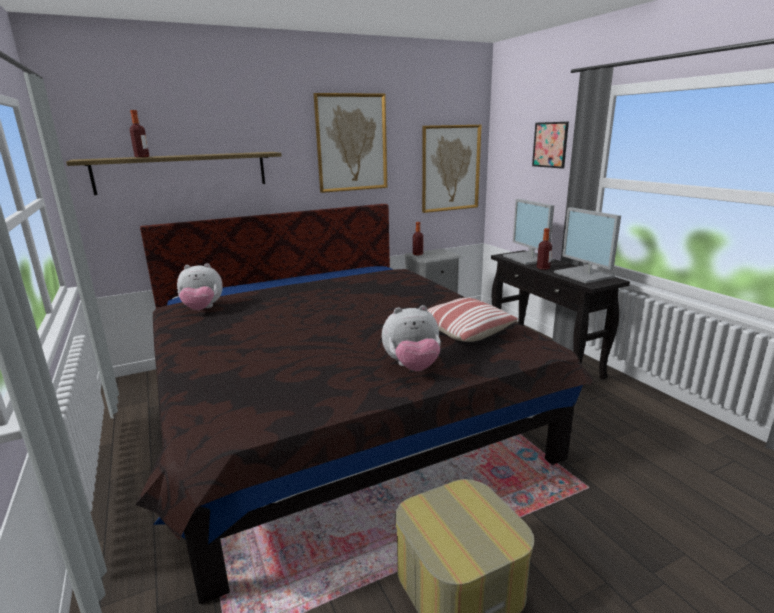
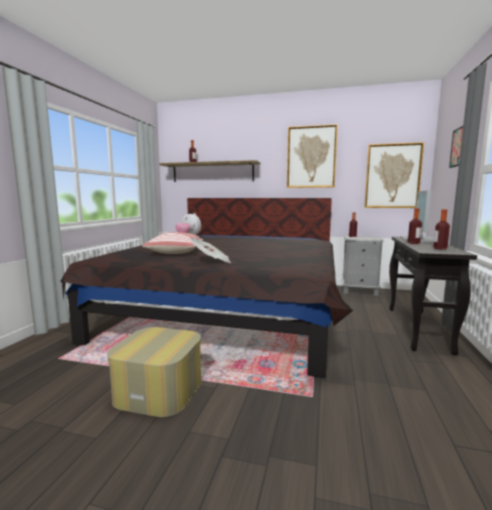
camera: 40 degrees right, 10 degrees down
(412, 367) = (211, 261): plush toy -> newspaper
(462, 332) = (278, 259): pillow -> pillow (175, 252)
(584, 275) = (440, 248): monitor -> bottle

